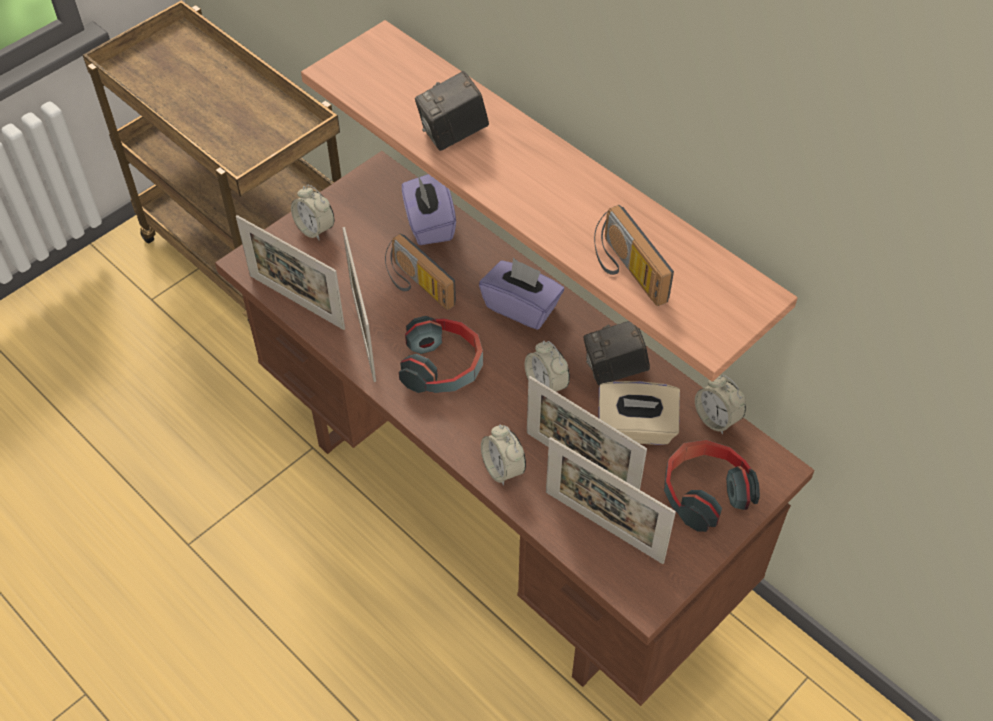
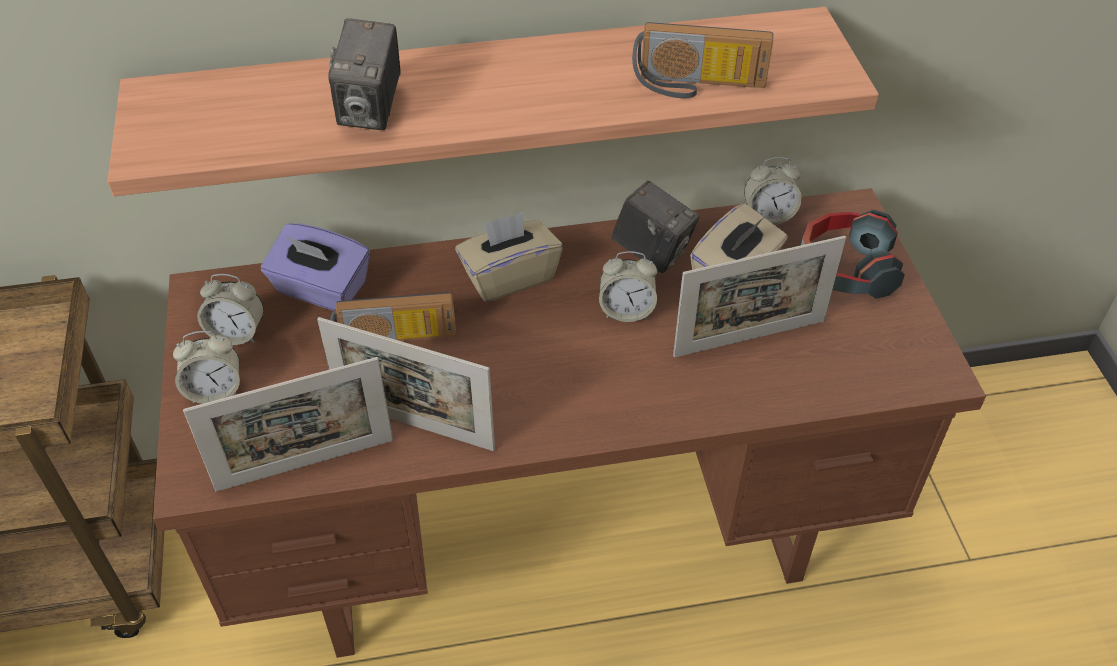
camera: 55 degrees left, 5 degrees down
(443, 366) = (527, 379): headphones -> none
(503, 469) = (705, 400): alarm clock -> alarm clock (237, 333)
(521, 307) = (509, 276): purple tissue box -> beige tissue box
(603, 527) = (835, 359): picture frame -> none
(614, 370) = (652, 252): camera -> camera turned 75 degrees counterclockwise

